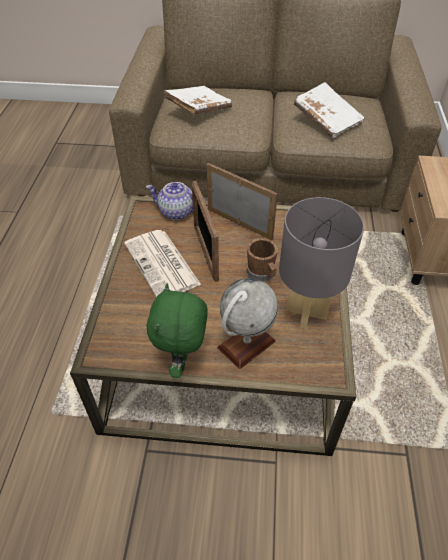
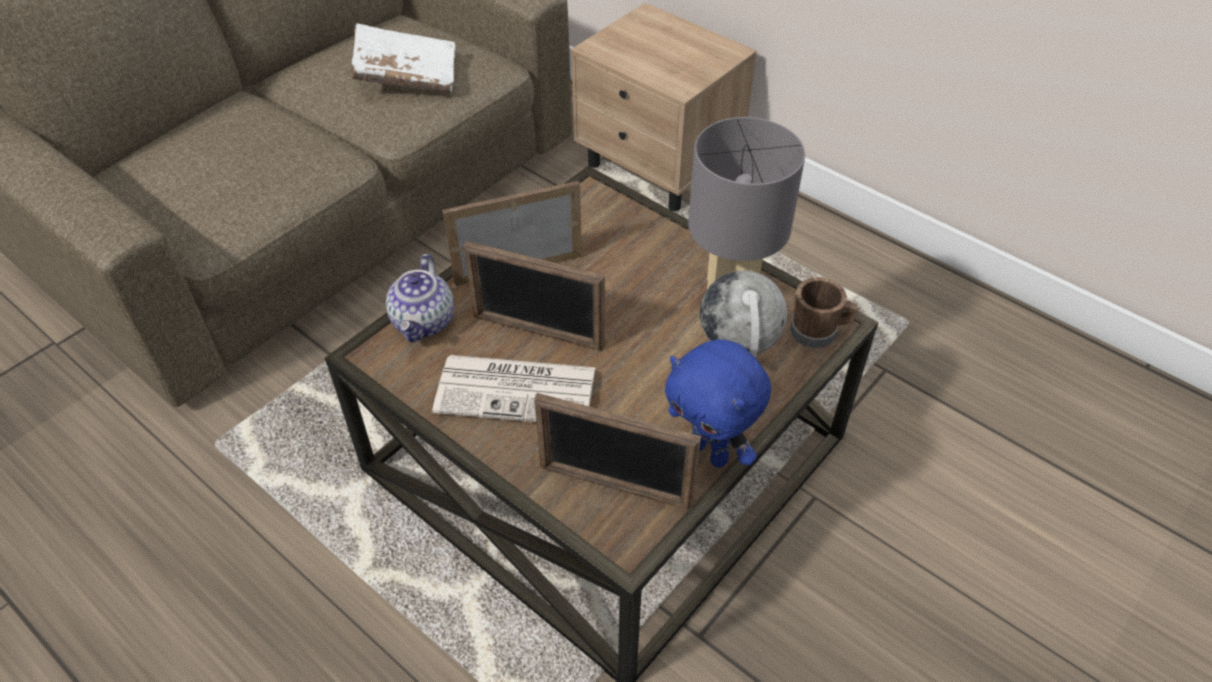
camera: 55 degrees left, 0 degrees up
(130, 332) = (615, 486): none -> picture frame
(176, 212) = (424, 322): teapot -> teapot turned 45 degrees counterclockwise
(183, 361) = (710, 452): green plush toy -> blue plush toy
(199, 109) = (207, 178): white book -> none
(262, 274) = (631, 298): brown mug -> brown mug (818, 332)

